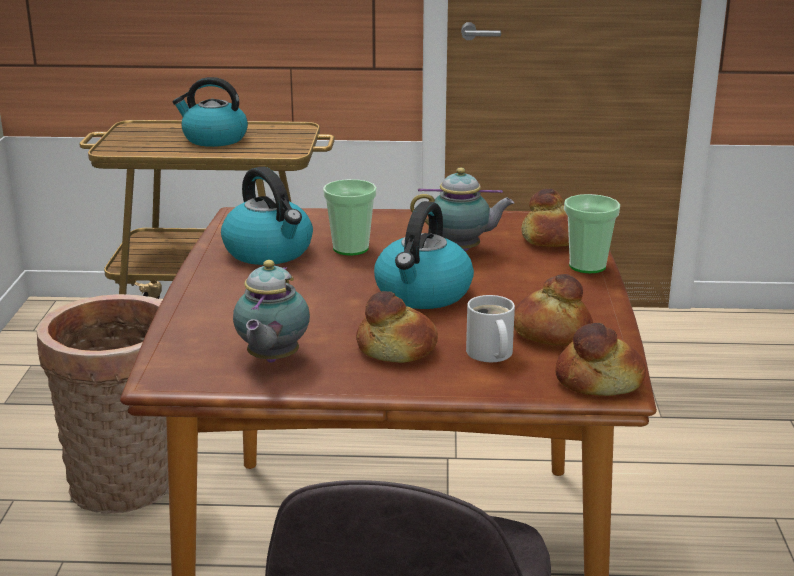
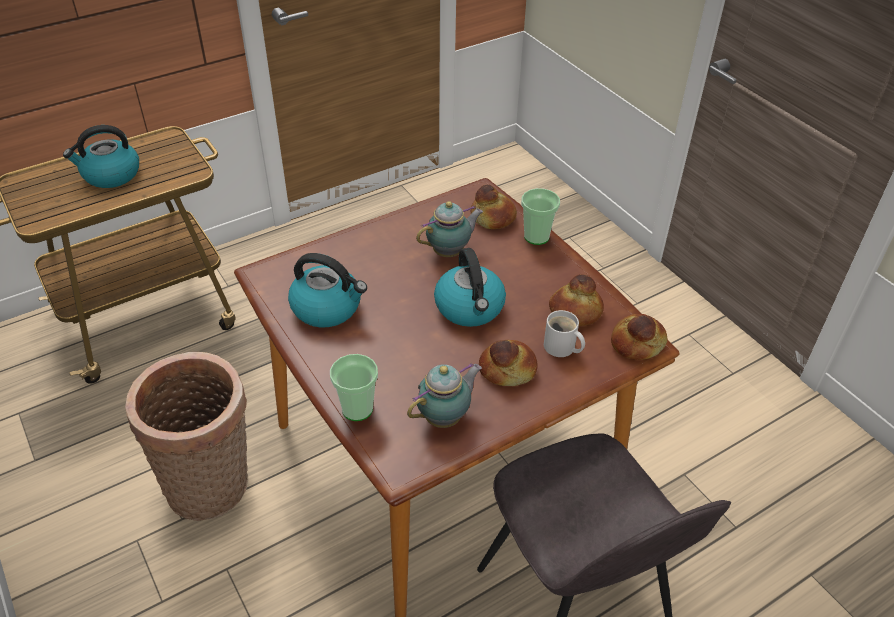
camera: 35 degrees left, 20 degrees up
(271, 360) = (445, 417): teapot -> teapot turned 105 degrees counterclockwise
(350, 248) = (378, 280): cup -> cup (357, 409)

